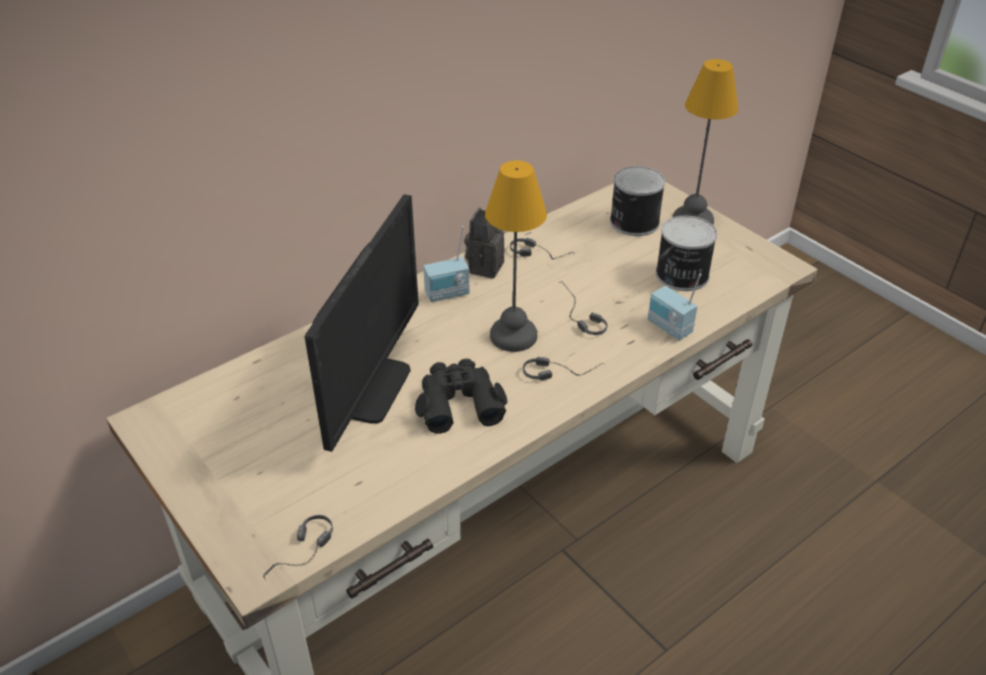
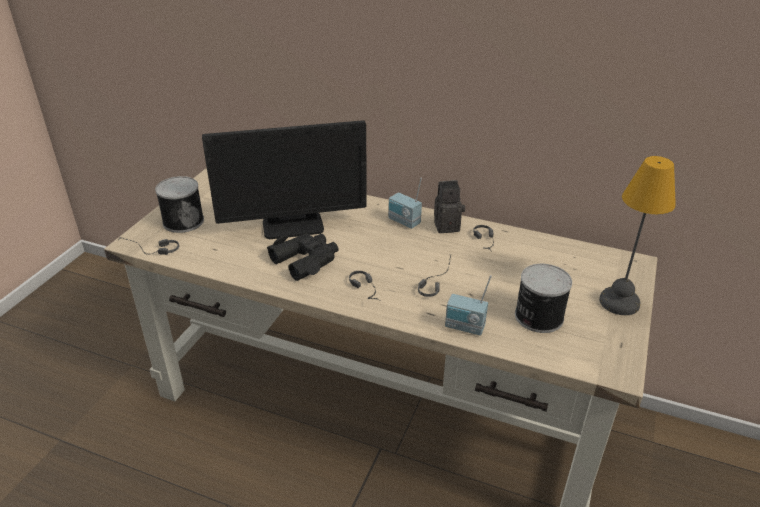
camera: 60 degrees right, 5 degrees down
(513, 337) = (386, 260): table lamp -> none
(633, 222) = (577, 272): can -> can (183, 221)
(668, 328) = (464, 328): radio -> radio turned 90 degrees counterclockwise

